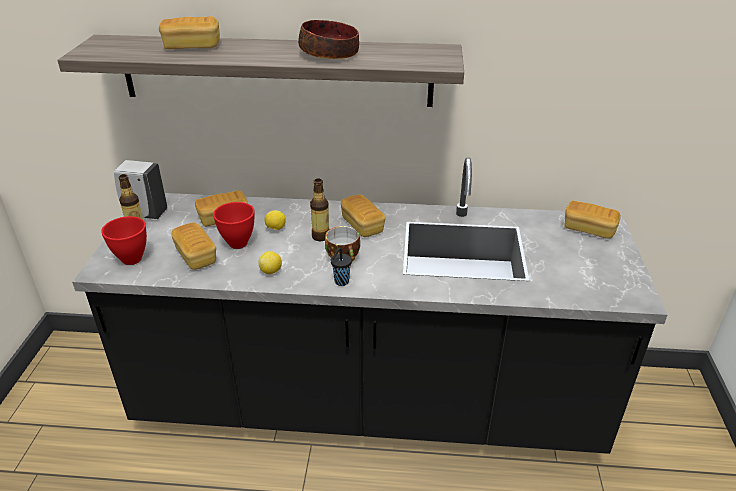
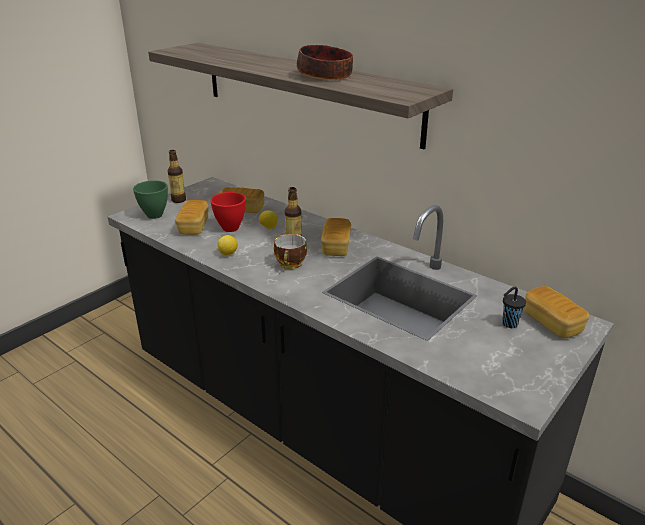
camera: 35 degrees right, 5 degrees down
(132, 259) = (155, 215): red bowl -> green bowl
(145, 214) = (197, 191): white soap dispenser -> none
(192, 46) = (240, 57): bread -> none
(341, 282) = (266, 279): black cup -> black cup (508, 324)

